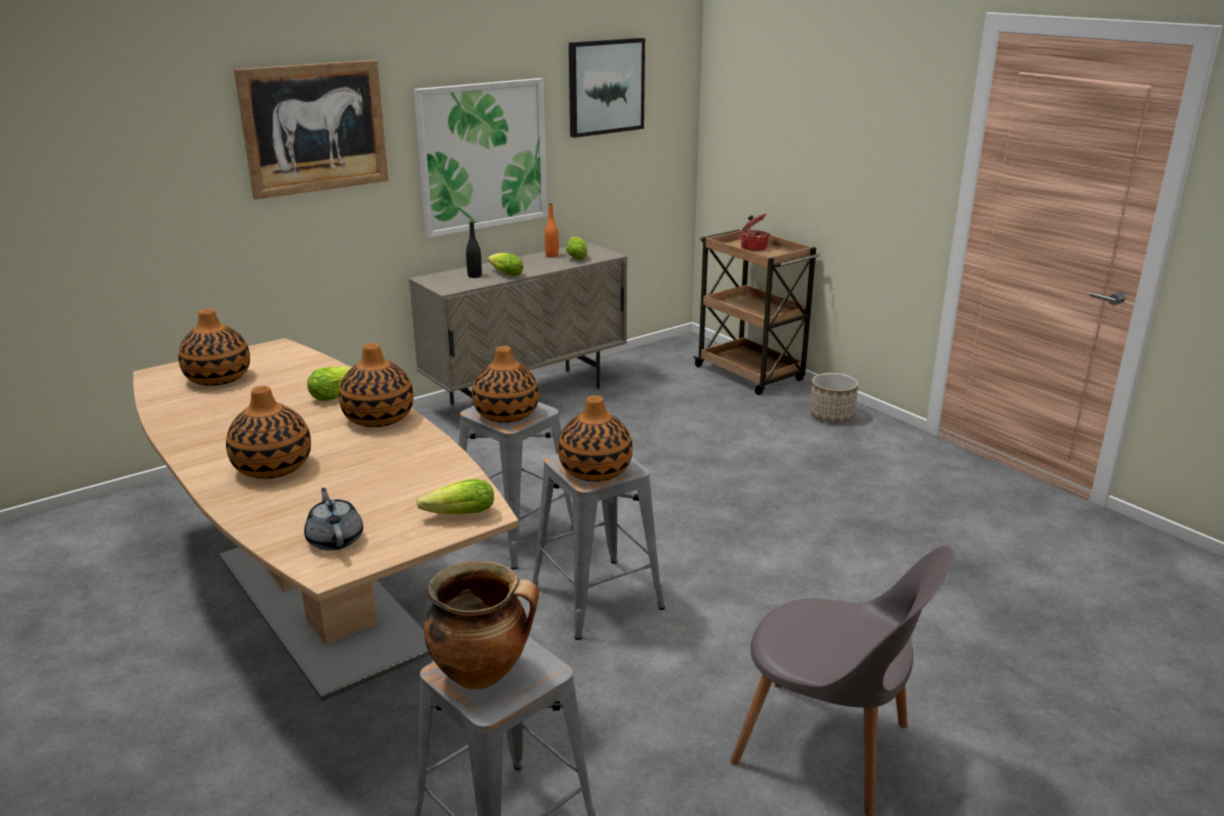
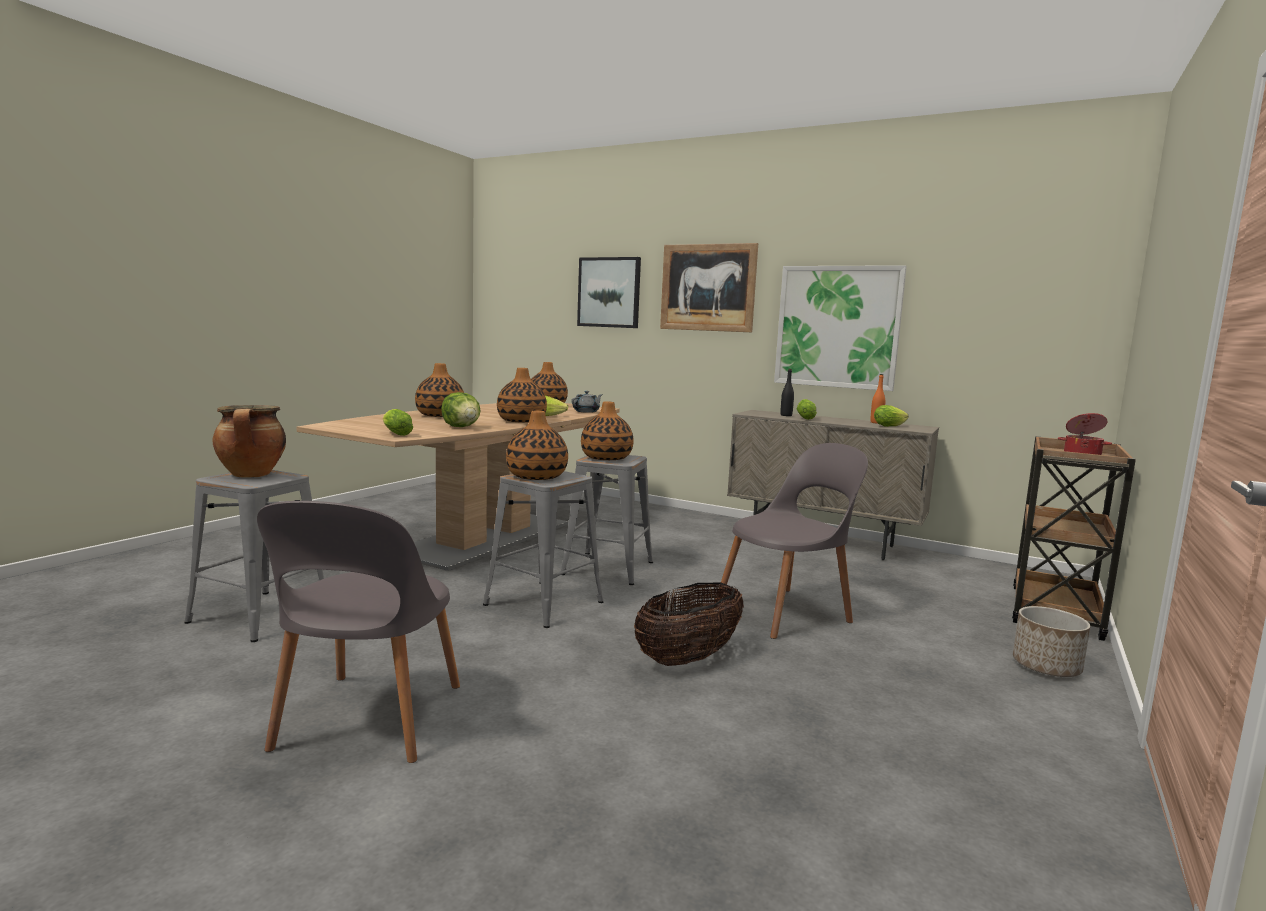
camera: 65 degrees right, 15 degrees down
(335, 539) = (357, 424): grey teapot -> grey teapot (586, 411)
(414, 463) = (462, 427): none -> lettuce
(605, 87) = (987, 280): picture -> picture (609, 292)
(692, 473) = (787, 612): none -> grey chair
(765, 548) = (688, 658): none -> basket

